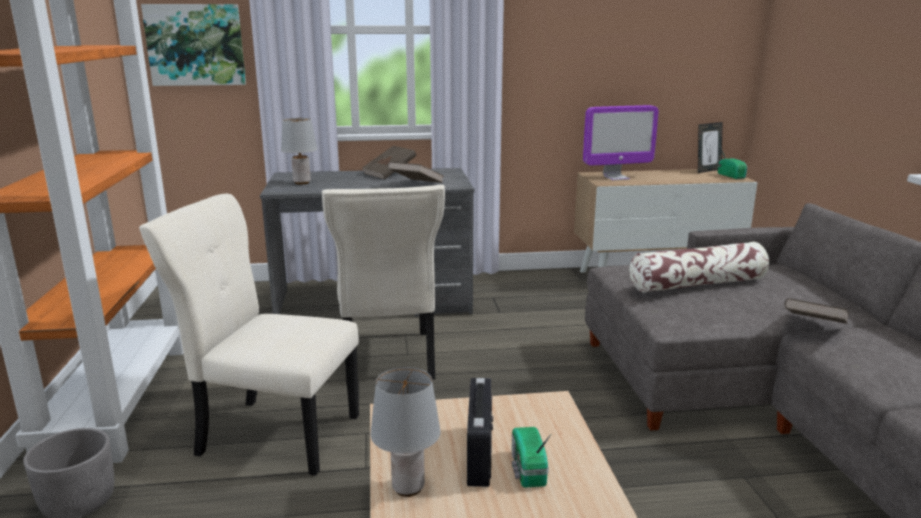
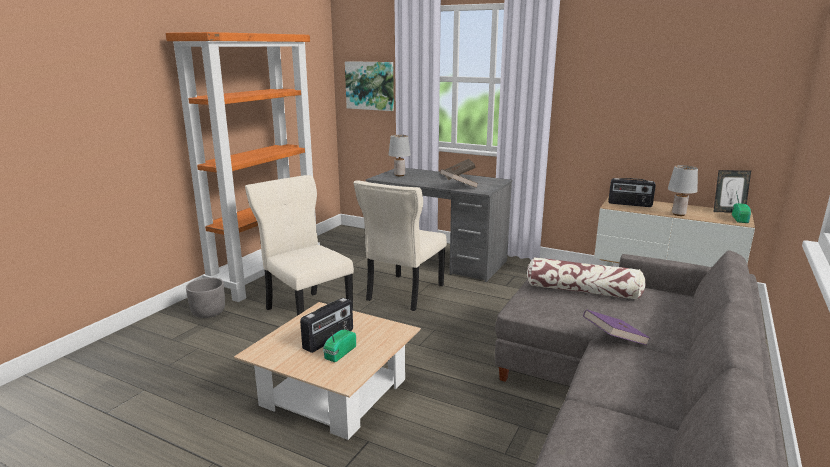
camera: 35 degrees right, 0 degrees up
(407, 488) = (280, 340): grey table lamp -> grey table lamp (678, 214)
(616, 177) = (630, 204): monitor -> radio
(814, 327) = (614, 339): brown book -> purple book

